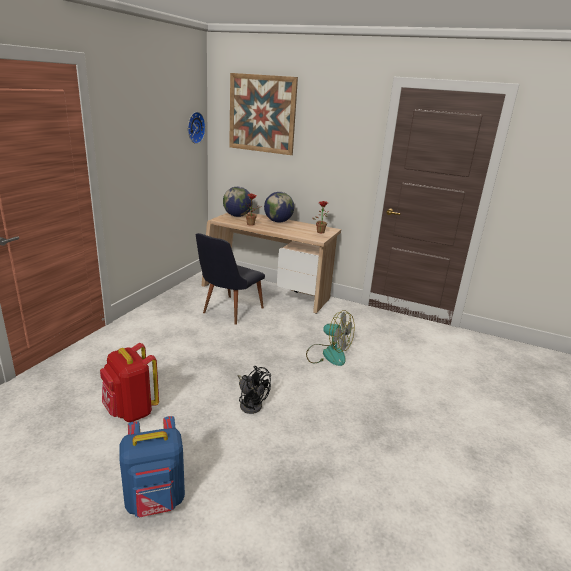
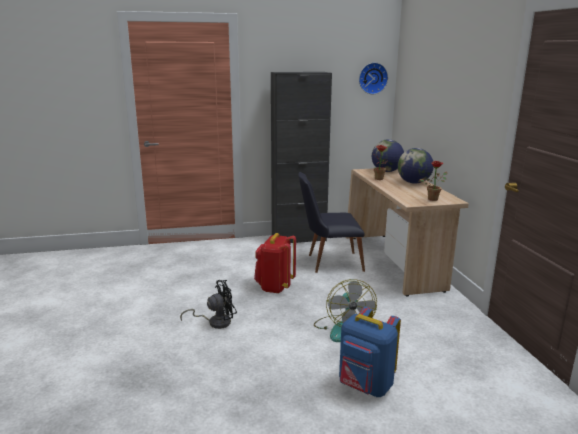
camera: 55 degrees right, 5 degrees down
(131, 411) = (154, 286): red backpack -> red backpack (275, 287)
(156, 501) = (77, 332): blue backpack -> blue backpack (365, 386)
(166, 302) = (298, 238): none -> black cabinet
(251, 403) = (215, 322): black fan -> black fan turned 120 degrees counterclockwise
(262, 114) = (426, 62): picture -> none

